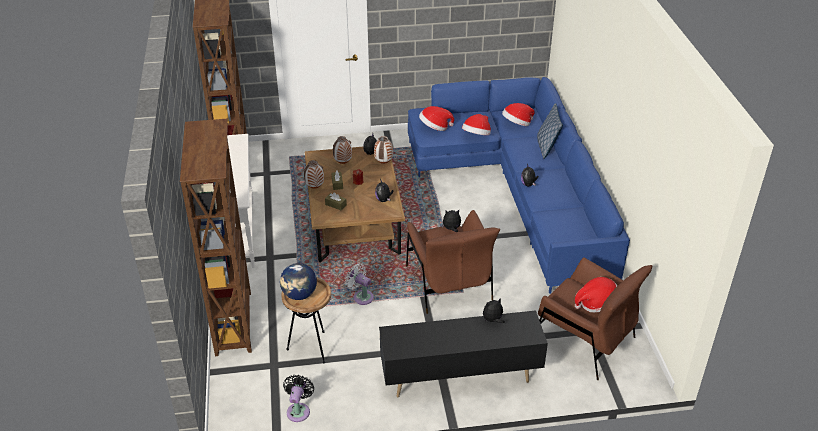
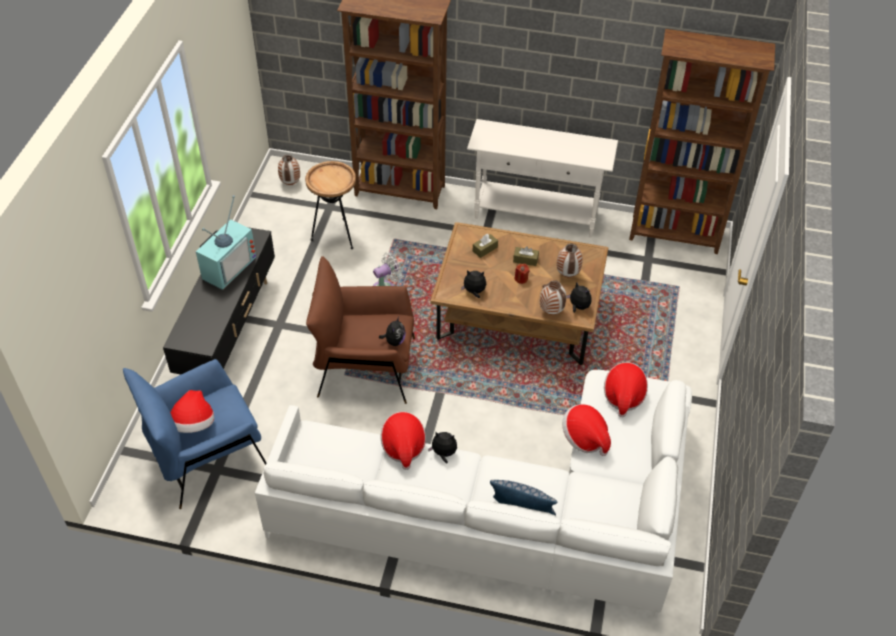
camera: 110 degrees right, 10 degrees up
(299, 295) = (332, 174): globe -> none
(299, 410) = (266, 212): black fan -> none
(315, 187) = (526, 239): vase -> vase (291, 183)
(437, 338) = (227, 266): none -> television
(493, 320) = (221, 315): plush toy -> none
(517, 124) = (598, 501): hat -> hat (403, 446)
(520, 190) = (509, 511): blue sofa -> white sofa
(584, 340) = (207, 456): brown armchair -> blue armchair

